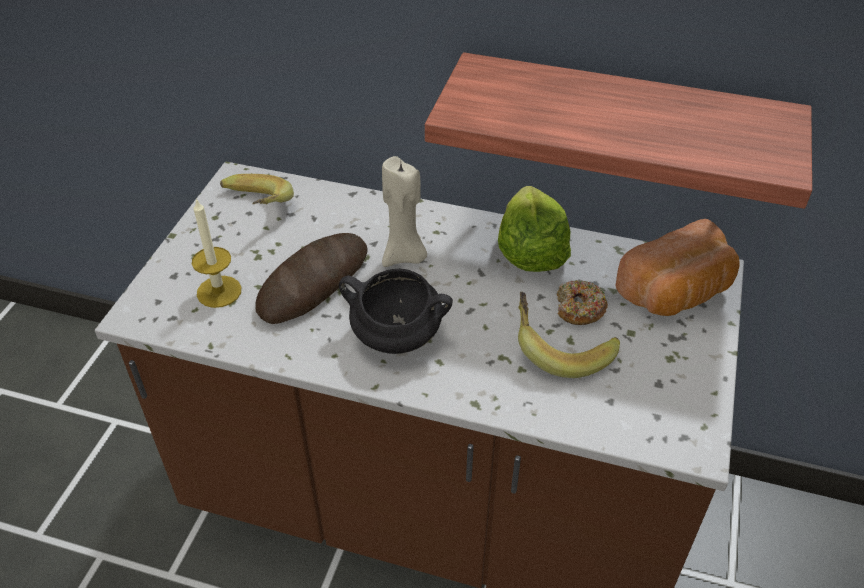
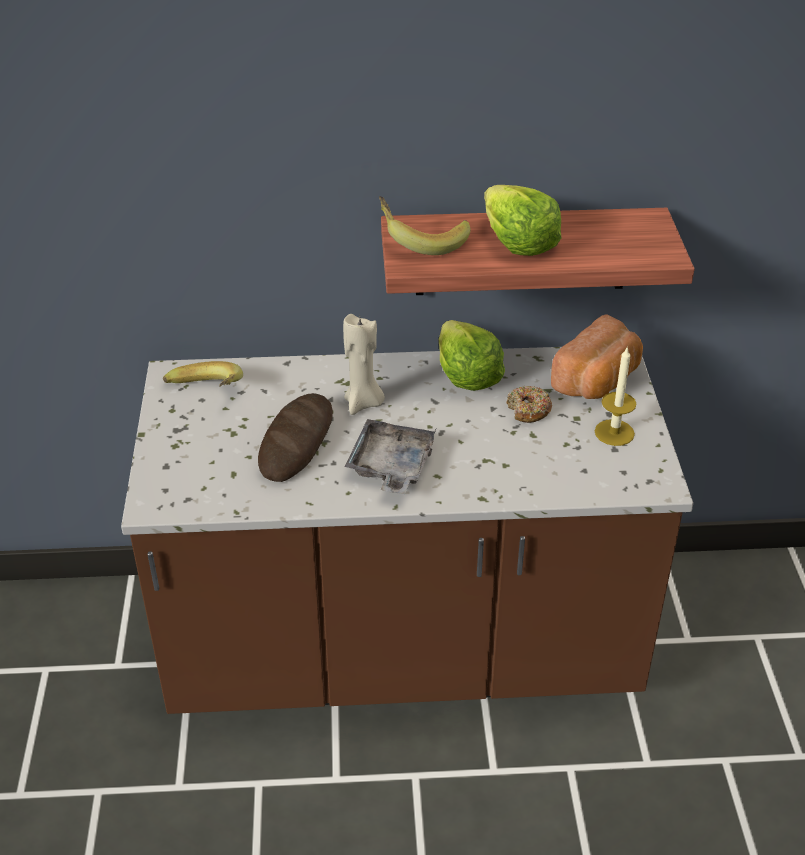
camera: 20 degrees left, 5 degrees down
(219, 291) = (216, 469): candle -> candle (614, 432)
(395, 337) = (391, 467): black cooking pot -> grey tray
(560, 348) = (528, 442): banana -> banana (422, 241)
(600, 113) = (518, 243): none -> lettuce

